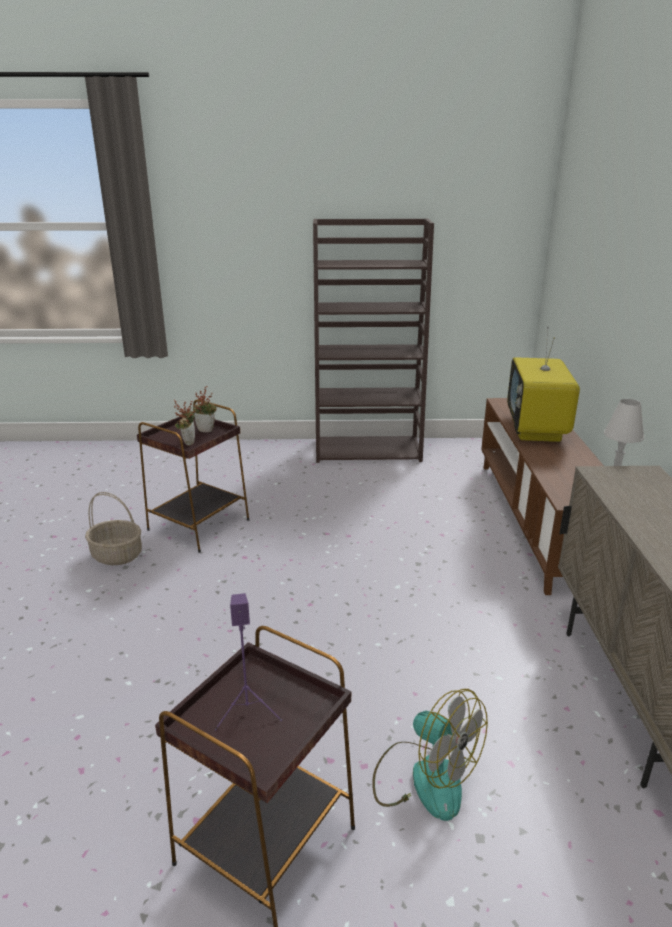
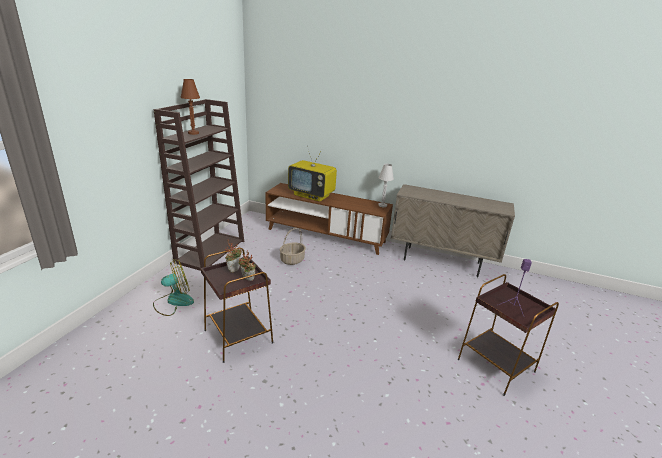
camera: 70 degrees left, 0 degrees up
(118, 555) = (246, 383): basket -> basket (292, 260)
(365, 262) = (193, 133): none -> brown table lamp
(424, 777) = (468, 317): fan -> fan (173, 301)

